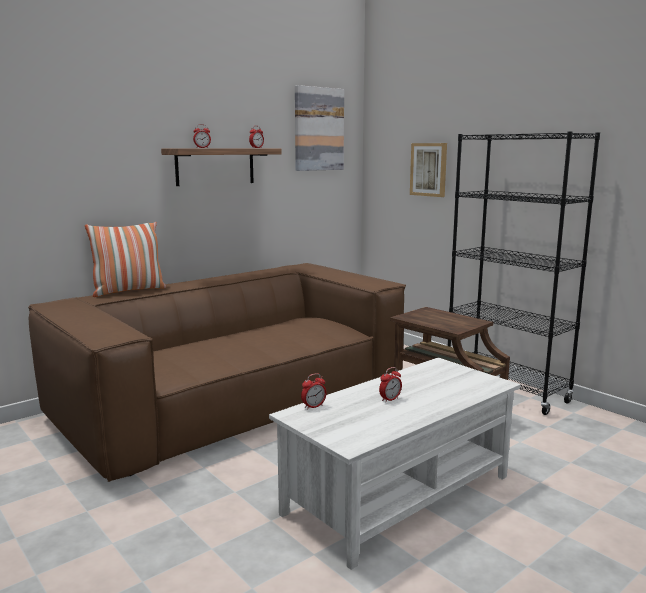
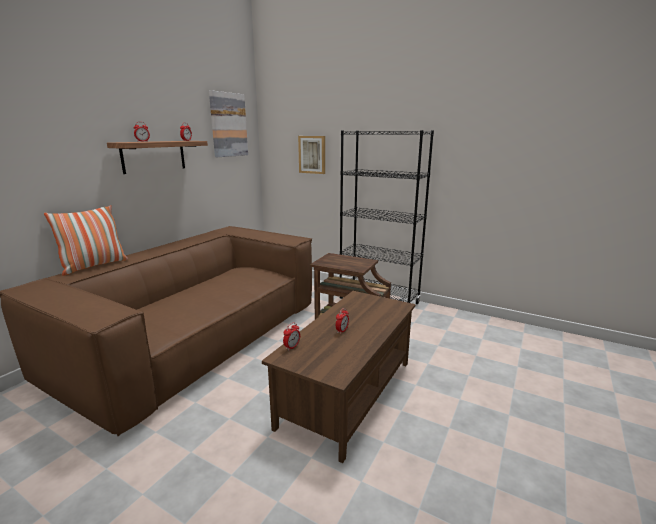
camera: 20 degrees left, 5 degrees up
(398, 494) = (347, 392): white coffee table -> brown coffee table

